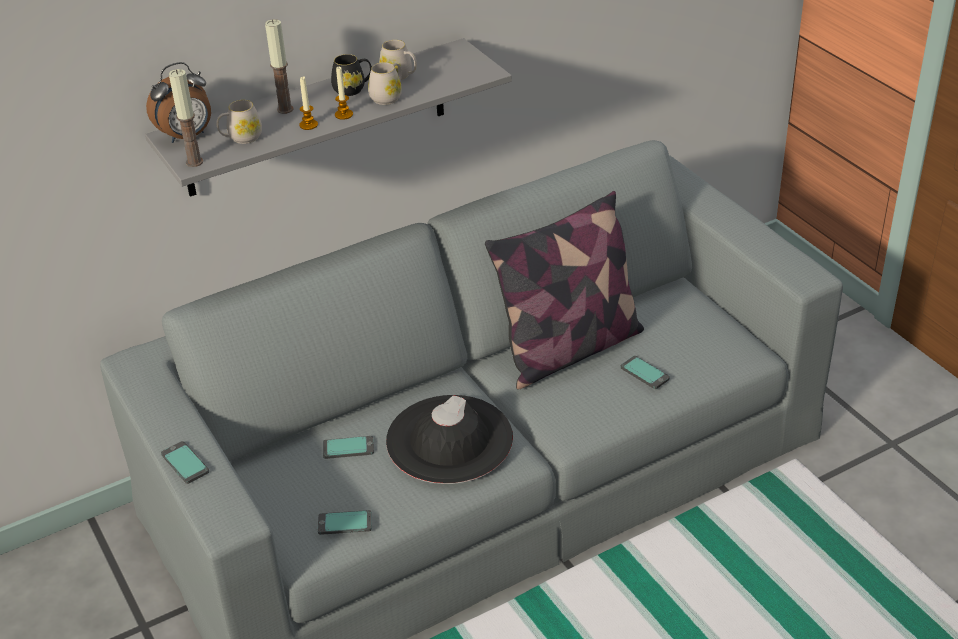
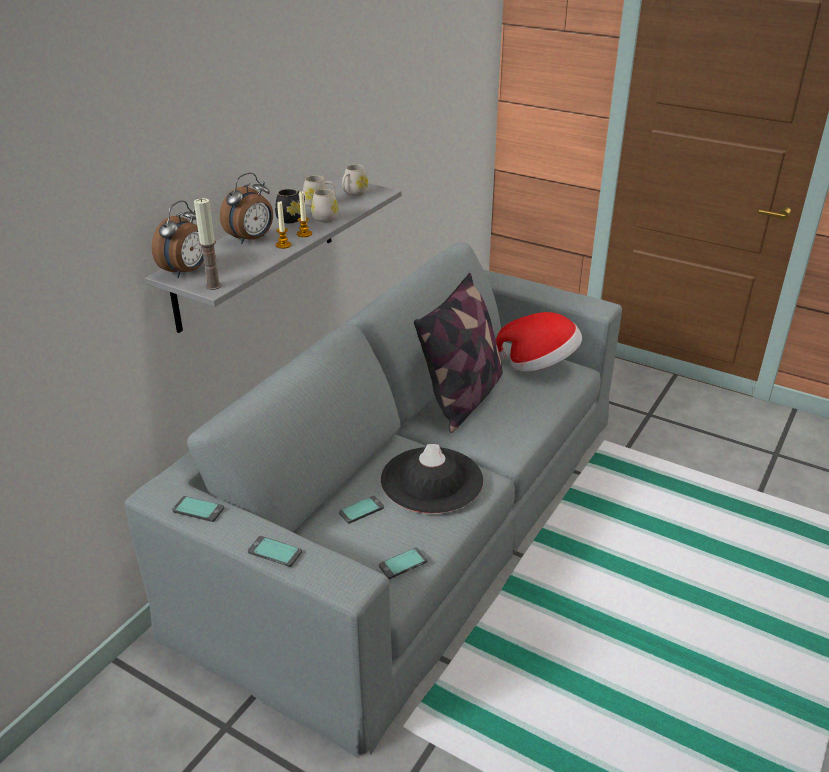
camera: 30 degrees left, 5 degrees down
(241, 138) = (236, 263): white mug -> white mug (353, 194)
(285, 109) = (251, 239): candle -> alarm clock
(645, 373) = (525, 398): phone -> phone (198, 509)
(704, 331) = (539, 364): none -> hat

